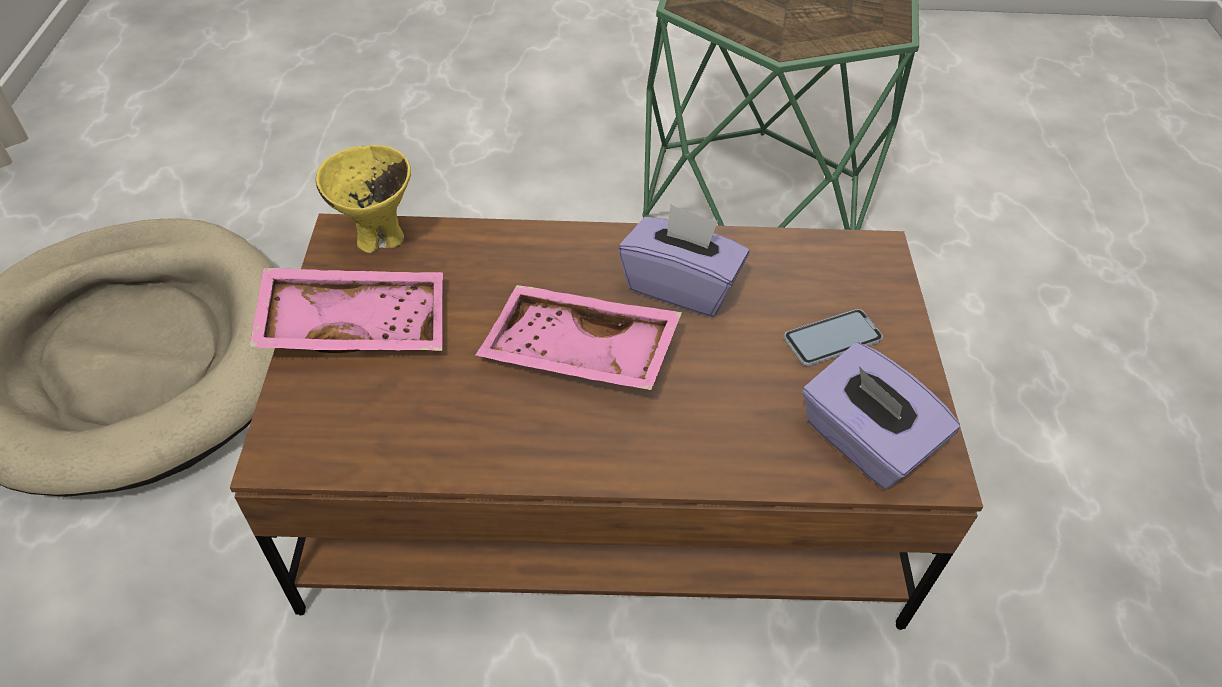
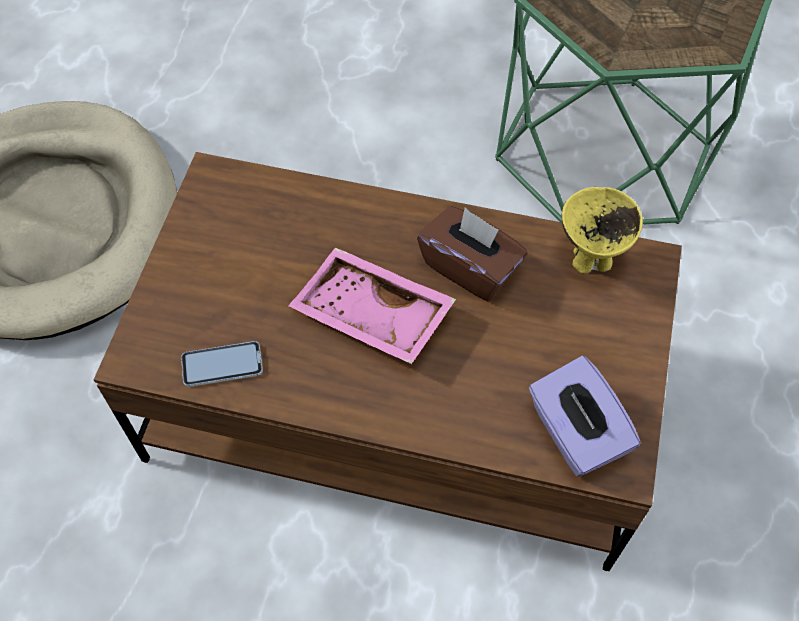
camera: 15 degrees right, 10 degrees up
(356, 324) = (206, 259): pink tray -> none
(379, 239) = (238, 184): yellow bowl -> yellow bowl (590, 260)
(680, 286) = (470, 268): purple tissue box -> brown tissue box
(832, 339) = (581, 338): phone -> phone (222, 365)

